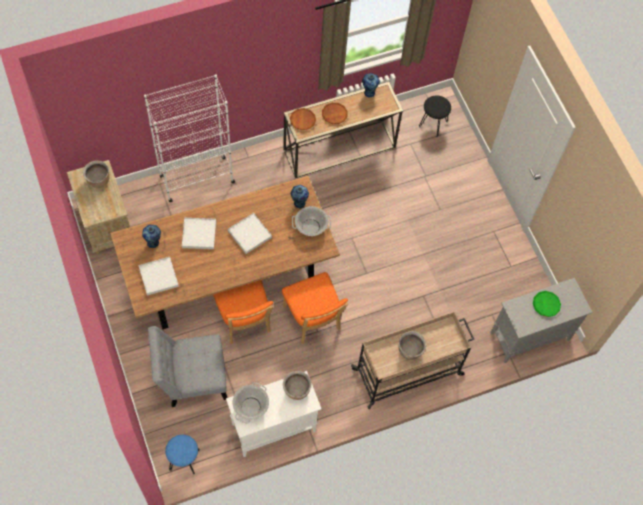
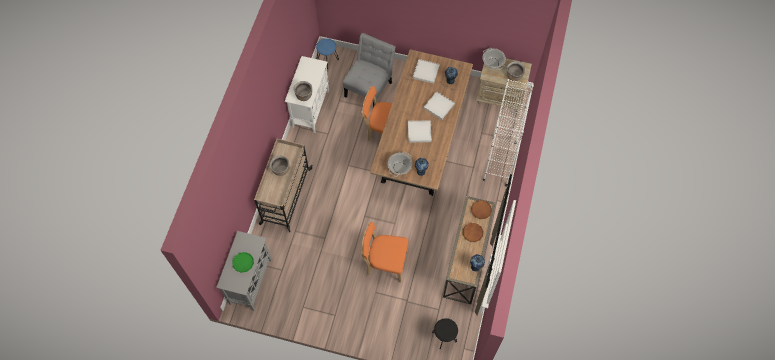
camera: 130 degrees right, 0 degrees up
(251, 406) = (313, 70): cooking pot -> cooking pot (493, 63)
(313, 320) = (357, 167): orange chair -> orange chair (385, 263)

